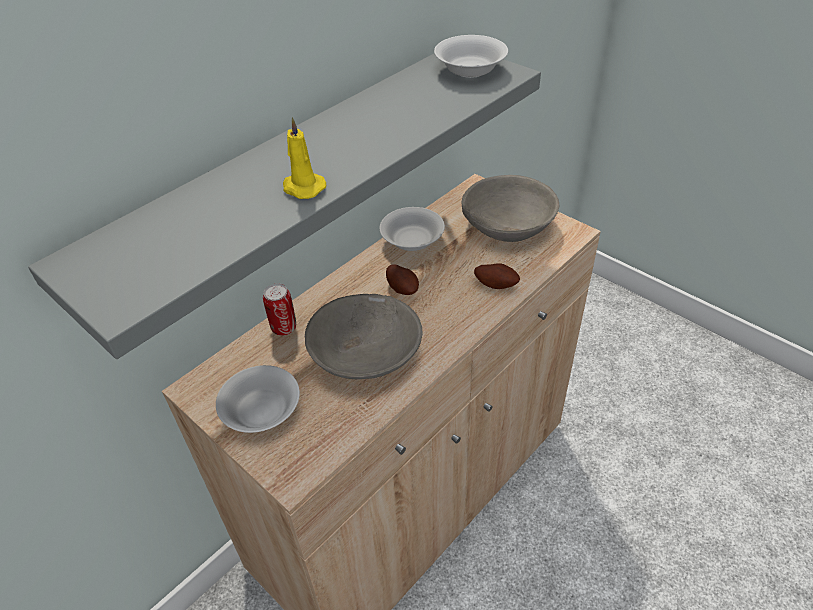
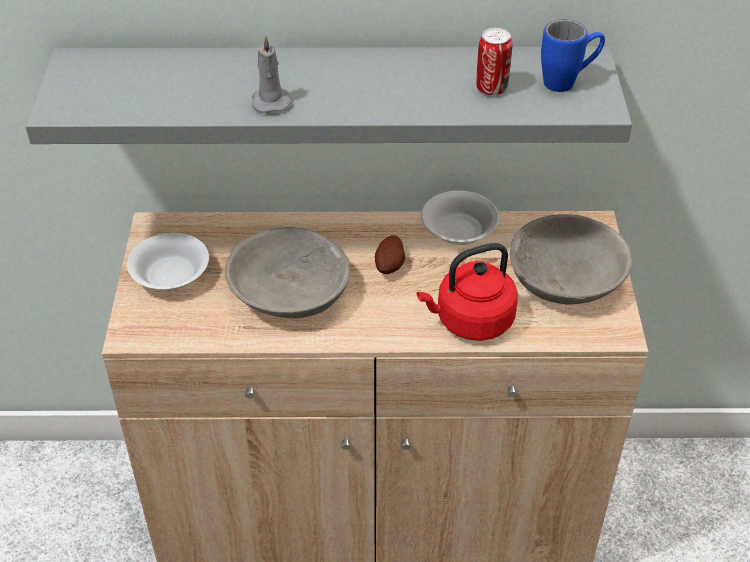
camera: 45 degrees right, 0 degrees up
(284, 328) = (263, 228): can -> can (491, 88)
(302, 187) = (270, 101): yellow candle -> grey candle
(469, 70) = (568, 82): white bowl -> blue mug
(496, 284) = (470, 321): potato -> red kettle

